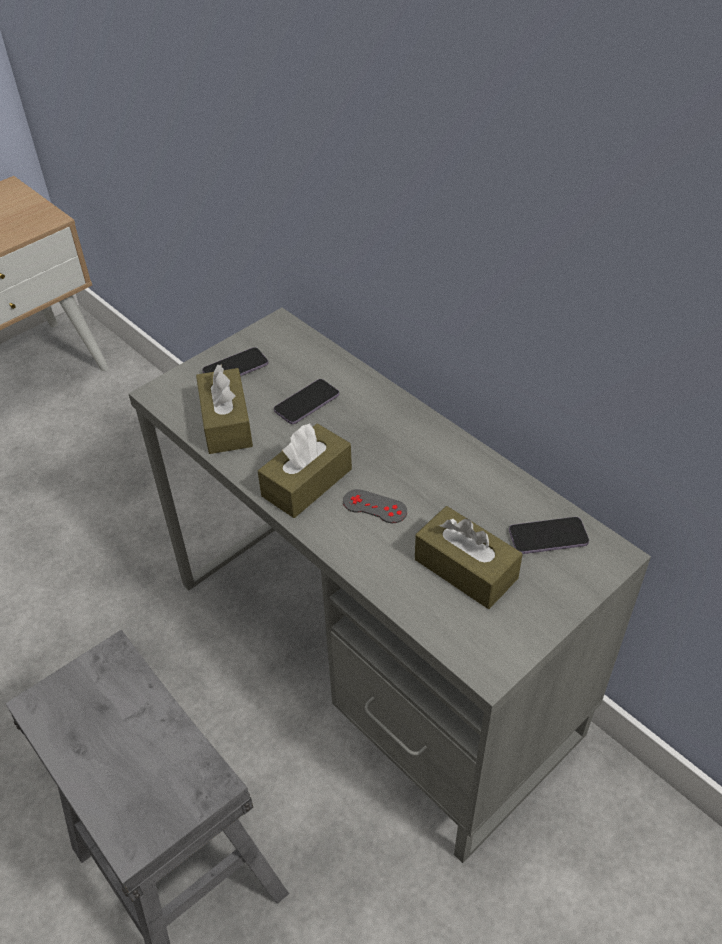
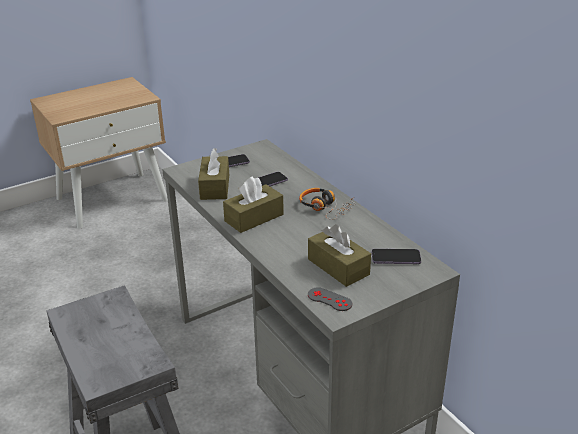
camera: 10 degrees right, 15 degrees down
(374, 506) = (291, 233): grey game controller -> grey game controller (329, 299)
(414, 446) = (325, 208): none -> headphones

